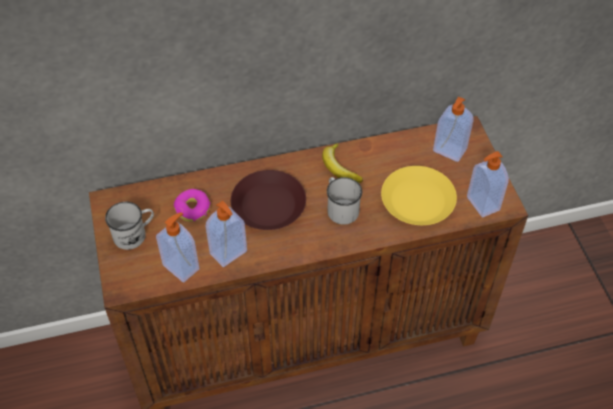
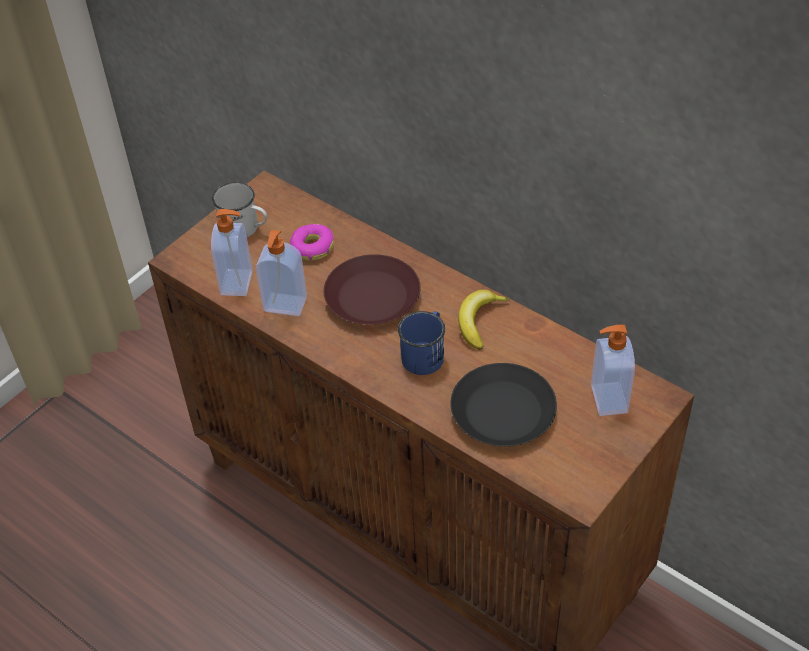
camera: 55 degrees right, 5 degrees down
(340, 208) = (425, 354): white mug -> blue mug
(418, 201) = (503, 413): yellow plate -> black plate
(482, 204) = (559, 473): soap dispenser -> none

